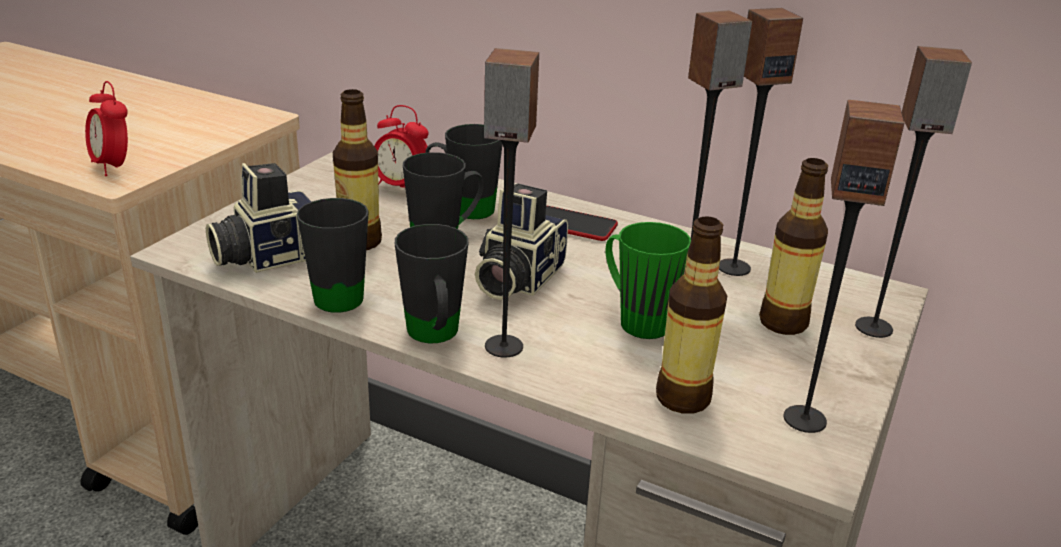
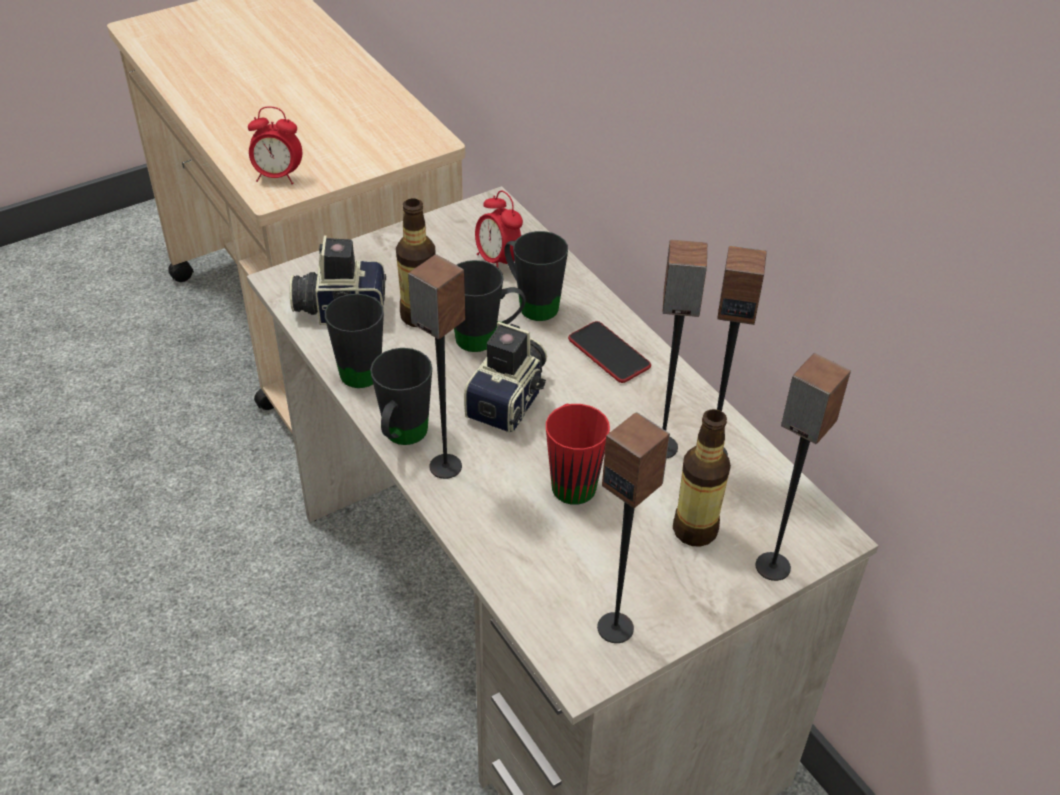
camera: 30 degrees right, 15 degrees up
(113, 167) = (278, 177): alarm clock -> alarm clock turned 75 degrees counterclockwise
(516, 279) = (511, 400): camera -> camera turned 150 degrees clockwise
(635, 319) = (571, 478): green mug -> red mug
(682, 398) = (538, 569): bottle -> none

